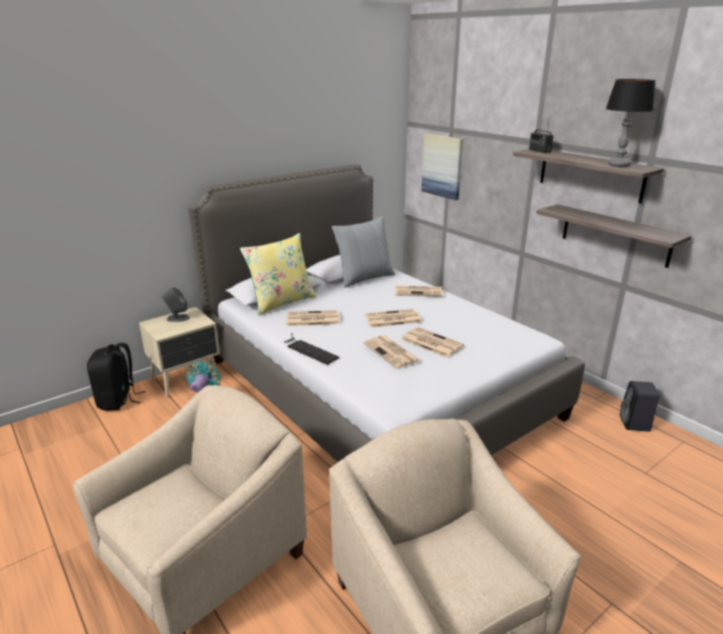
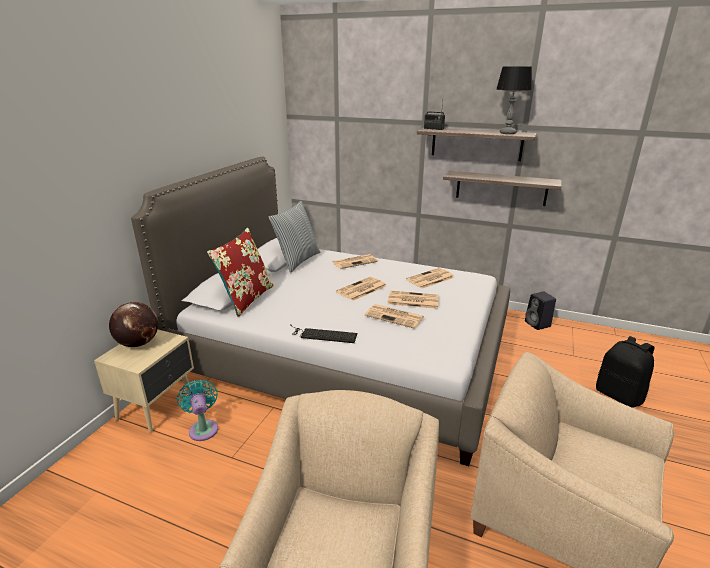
camera: 30 degrees left, 0 degrees up
(118, 400) = (93, 457): black backpack -> black backpack (619, 395)
(177, 318) = (138, 343): grey speaker -> globe
(281, 302) = (246, 299): yellow pillow -> red pillow
(312, 319) = (294, 307): newspaper -> newspaper (430, 279)
(442, 166) = (331, 151): picture -> none

